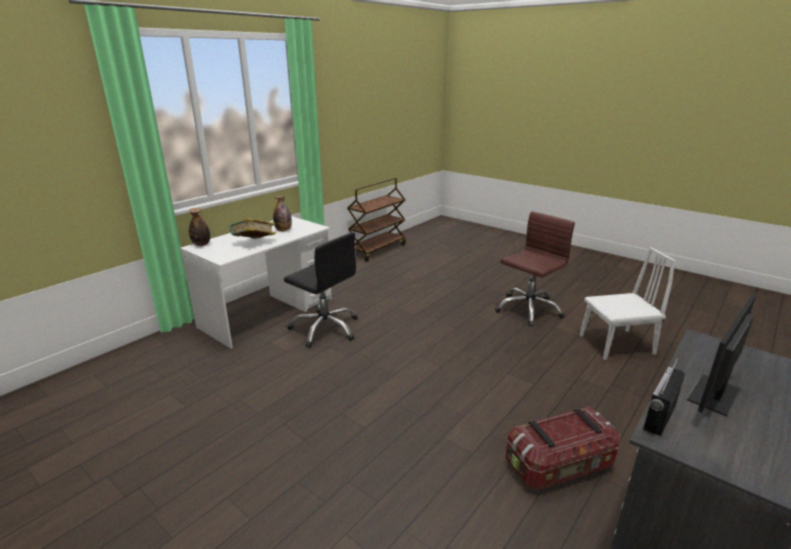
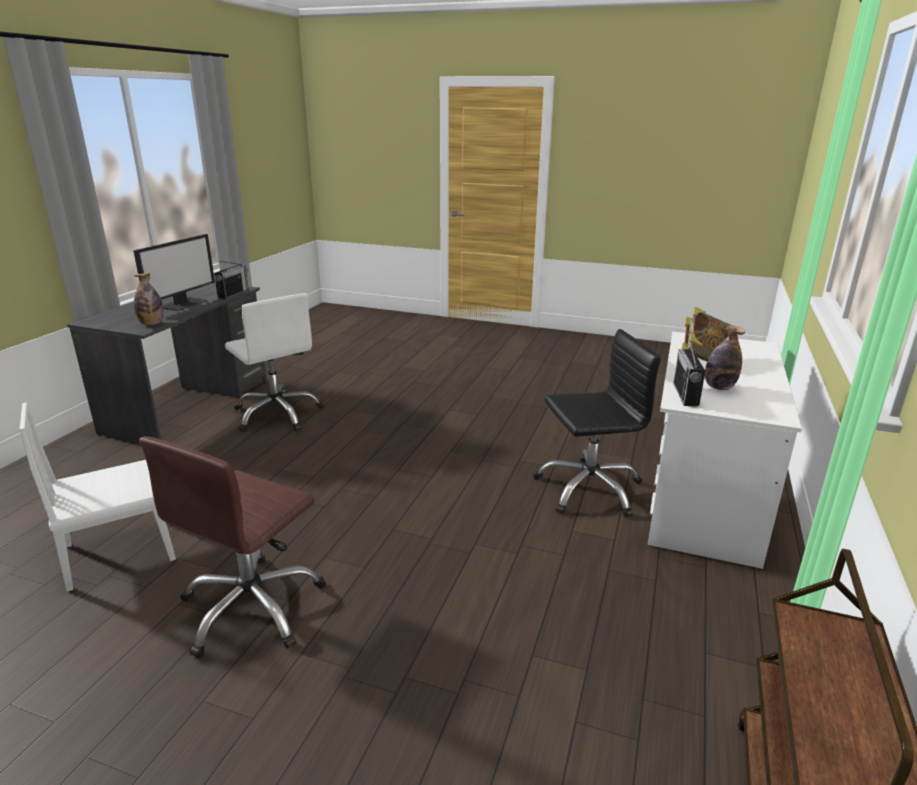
camera: 160 degrees right, 0 degrees up
(201, 244) = (763, 349): bottle -> bottle (152, 324)
(307, 230) = (685, 394): none -> radio
(325, 328) = (588, 488): black office chair -> black office chair turned 150 degrees clockwise
(560, 466) = (277, 414): storage box -> white office chair

